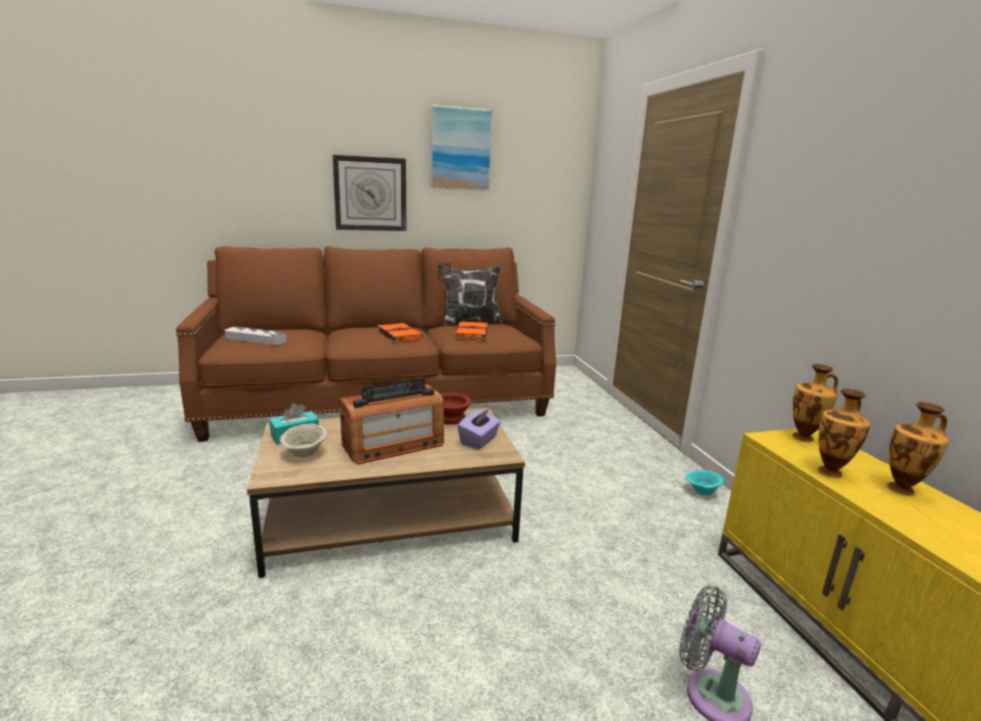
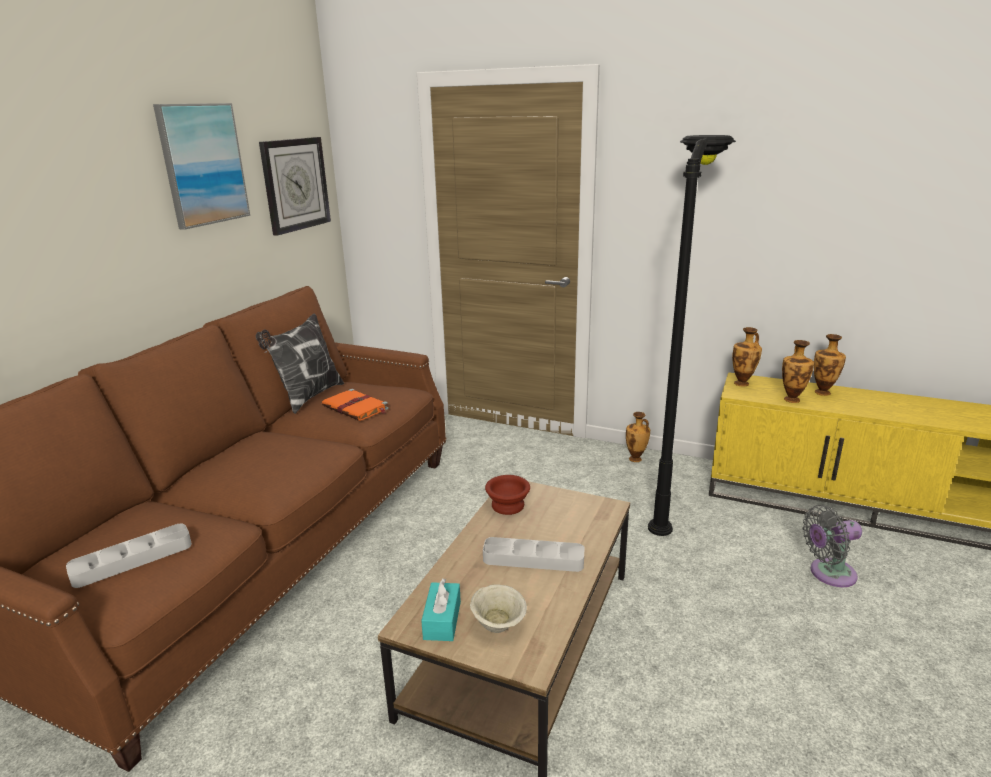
camera: 50 degrees left, 5 degrees up
(370, 194) = (102, 259): wall clock -> wall clock (295, 184)
(393, 445) = (533, 559): radio -> grey tray
(399, 334) = (290, 449): orange book -> none
(479, 440) = (570, 508): purple tissue box -> none
(686, 528) = (671, 491): none -> black floor lamp
(702, 492) = (636, 459): turquoise bowl -> vase

